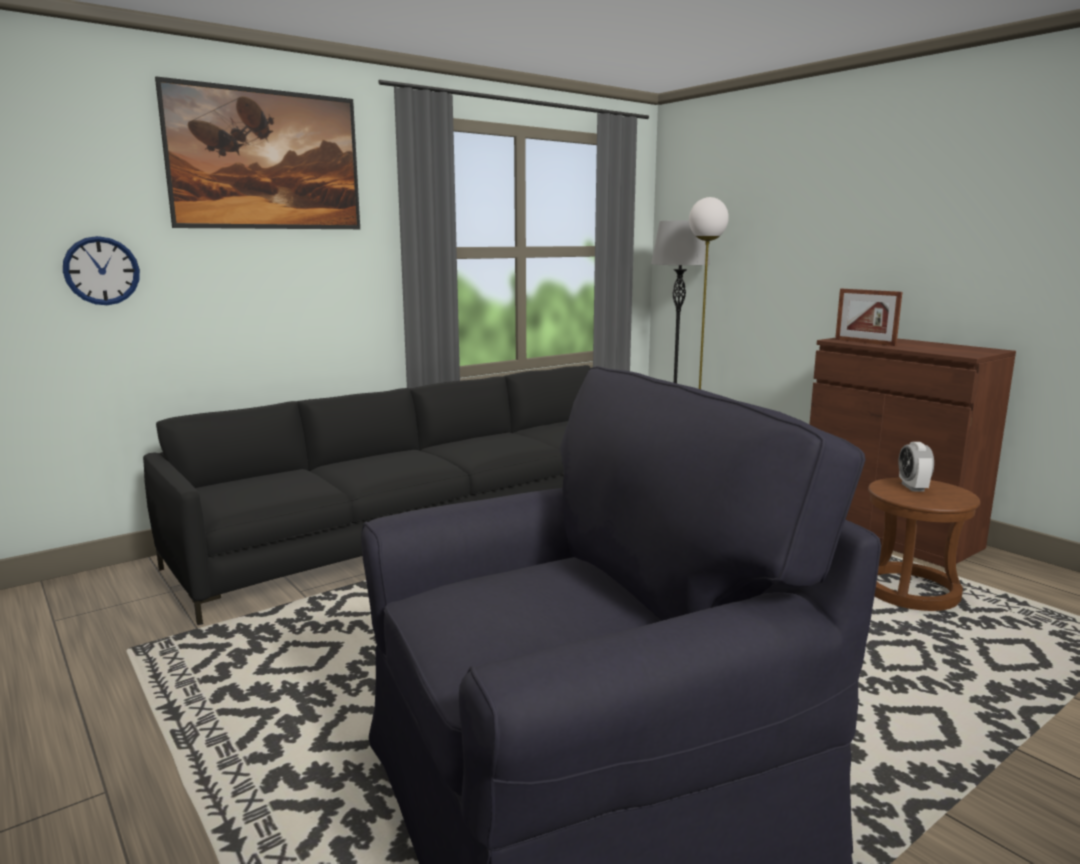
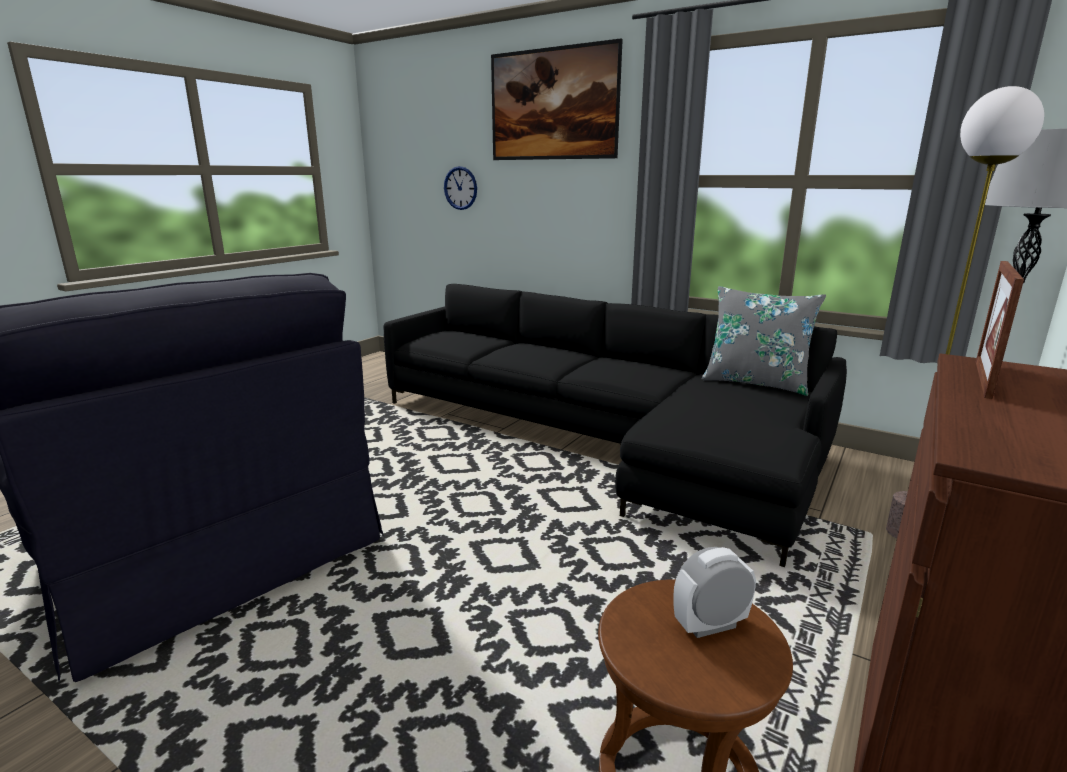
camera: 70 degrees right, 5 degrees up
(563, 422) = (755, 383): none -> grey pillow

